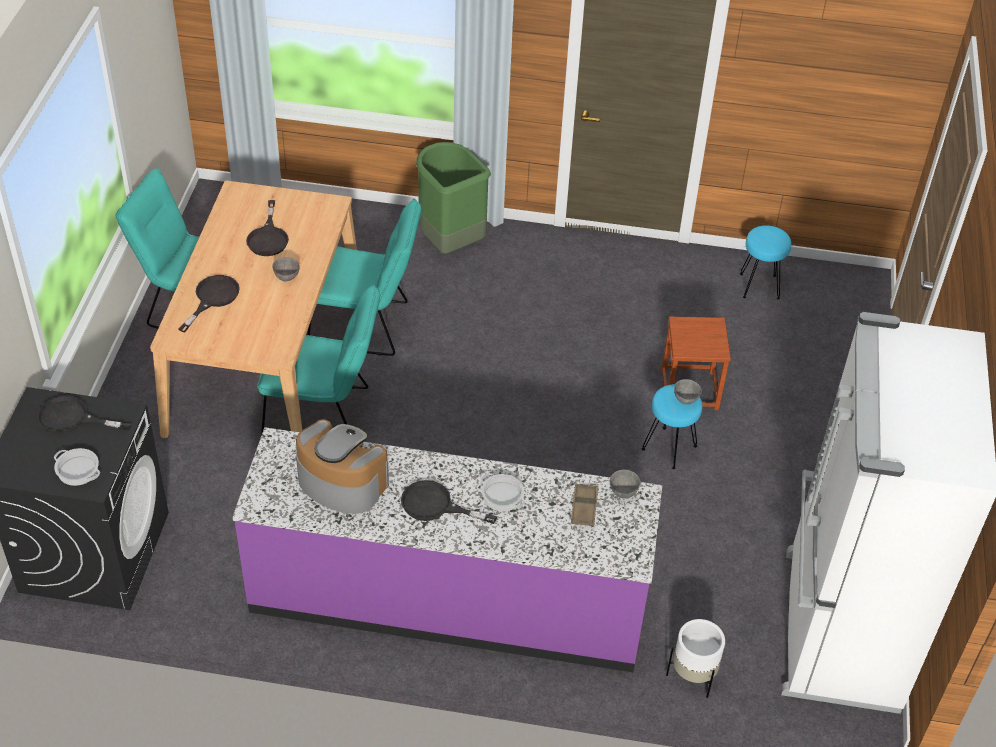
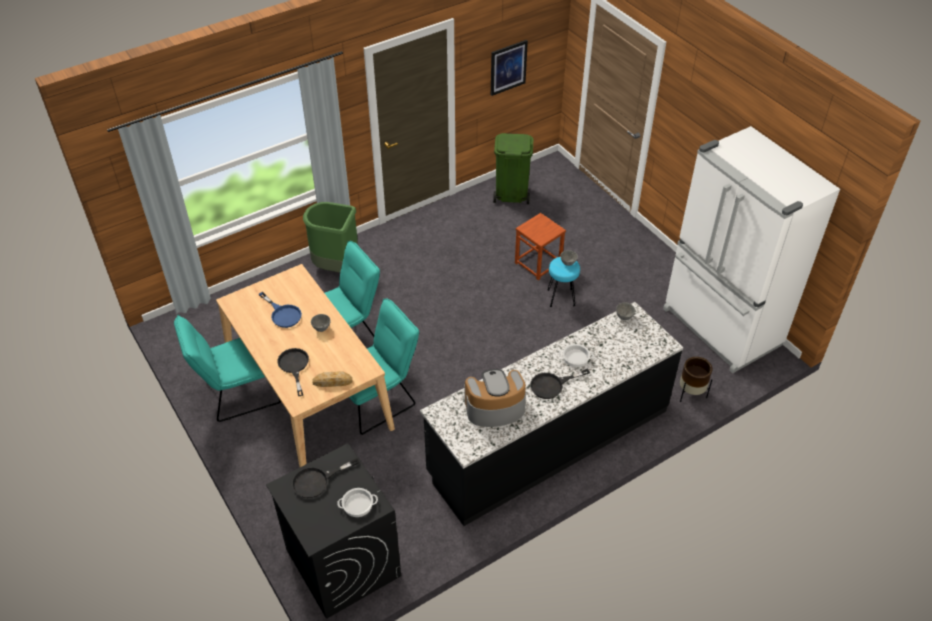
camera: 40 degrees left, 0 degrees up
(229, 339) = (332, 381): none -> bread
(268, 237) = (283, 314): black frying pan -> blue frying pan
(449, 597) = (548, 441): purple counter -> black counter
(584, 507) = (616, 336): brown tray -> none
(692, 677) = (691, 393): white planter -> brown planter
(758, 286) = (511, 194): turquoise stool -> green trash can
(819, 94) = (508, 67): none -> picture

